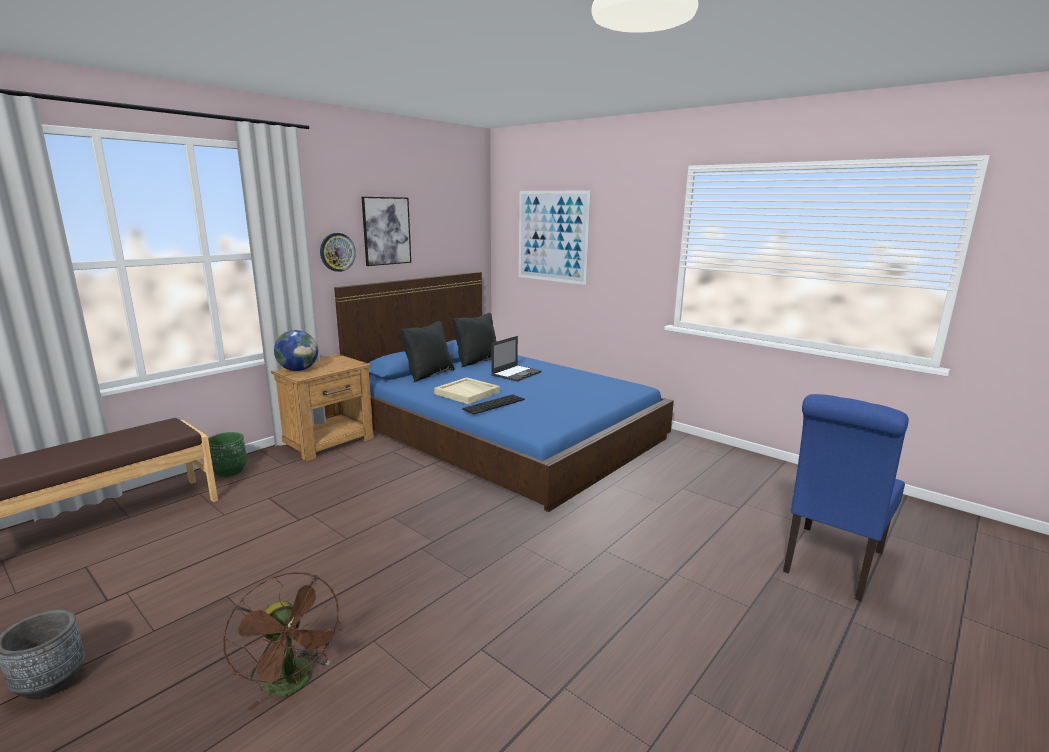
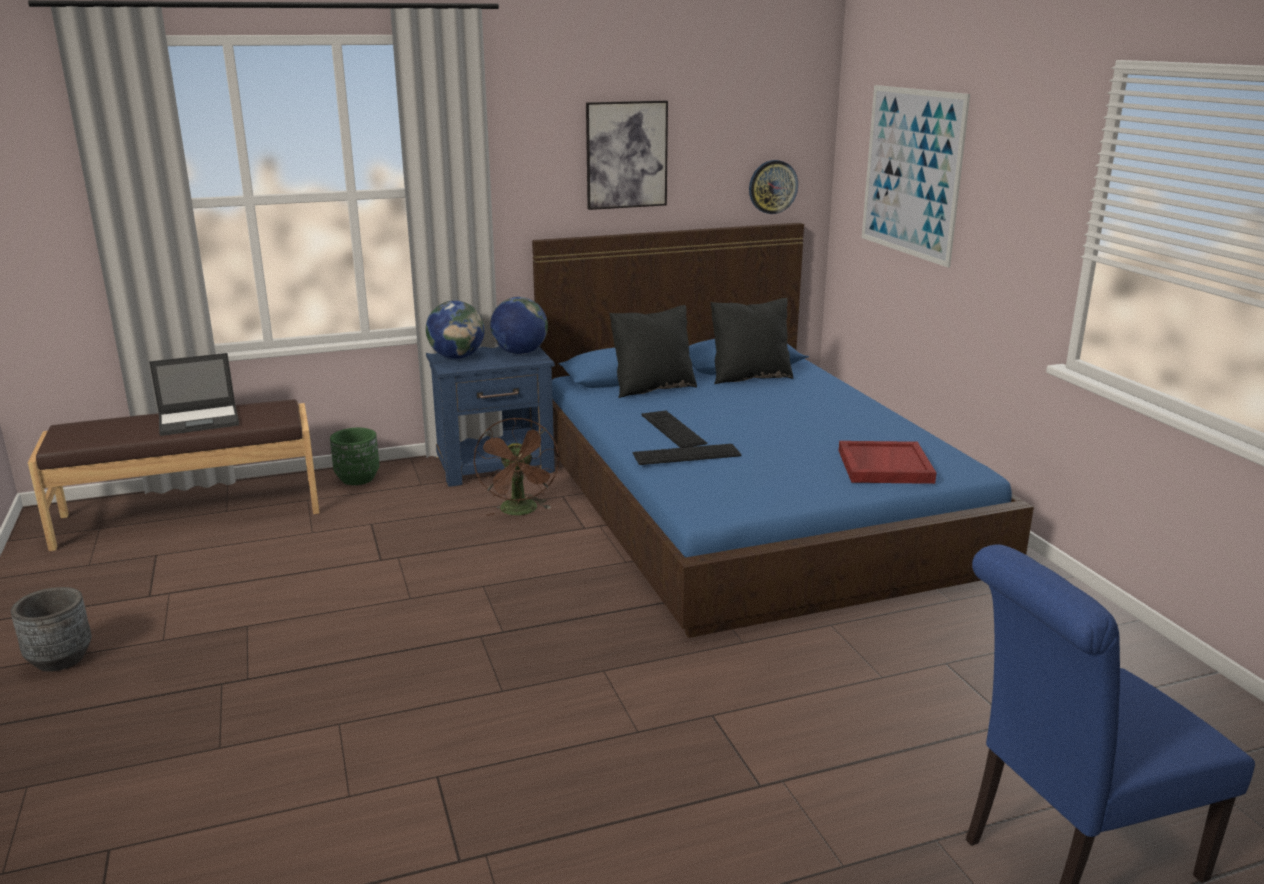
camera: 30 degrees right, 5 degrees up
(294, 684) = (233, 738): brown fan -> brown fan (520, 512)
(327, 441) = (495, 464): brown nightstand -> blue nightstand
(337, 252) = (541, 188): wall clock -> wall clock (772, 186)
(340, 362) = (520, 353): none -> globe
(468, 393) = (673, 429): beige tray -> keyboard
(516, 373) = (786, 409): laptop -> laptop (200, 420)
(599, 392) = (884, 466): none -> red tray

